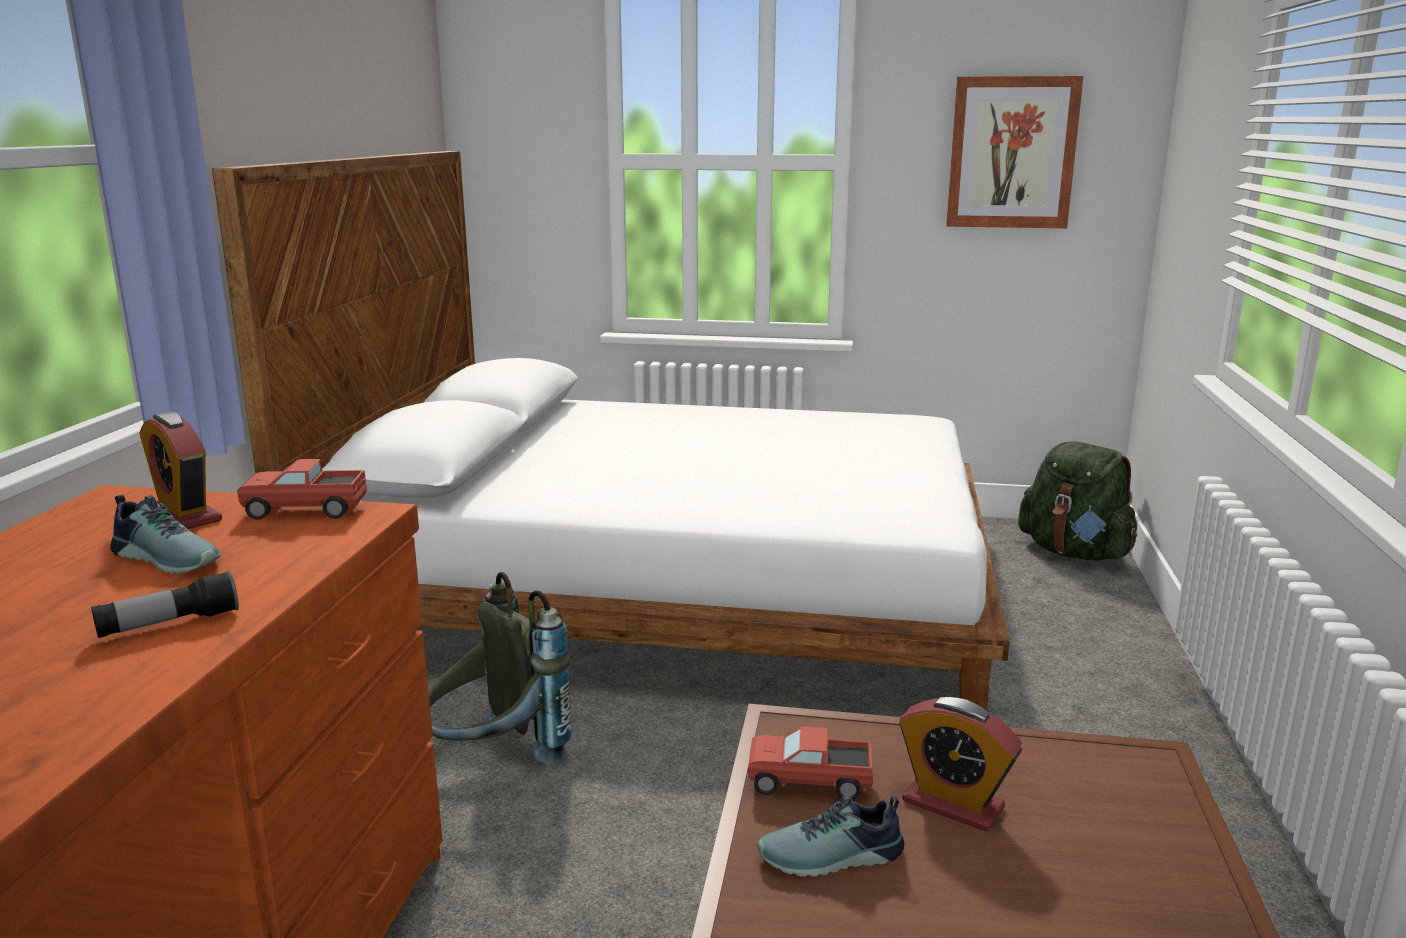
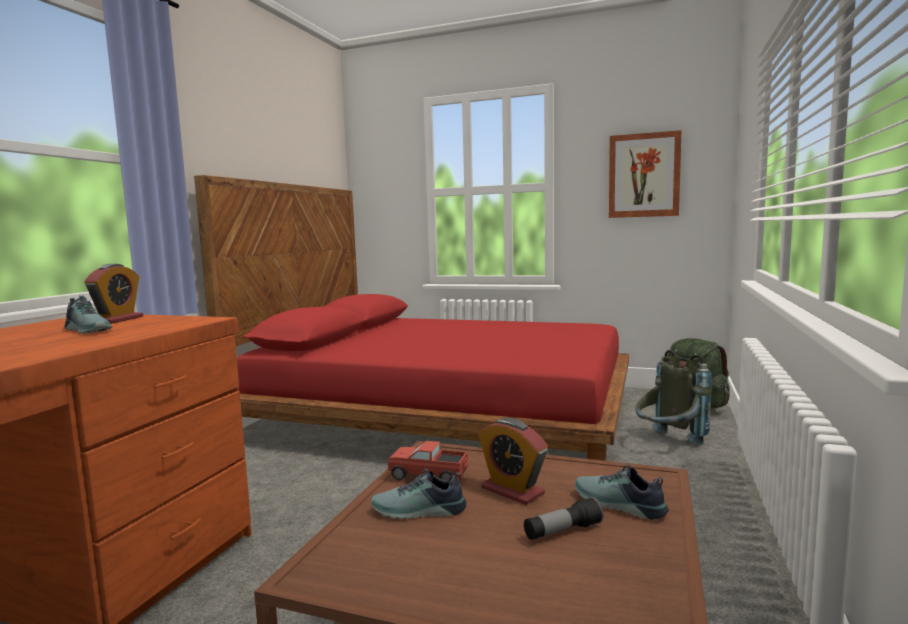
camera: 10 degrees right, 10 degrees down
(169, 624) = (55, 347): flashlight -> flashlight (562, 531)
(184, 516) = (117, 320): alarm clock -> alarm clock turned 135 degrees counterclockwise
(306, 511) = (178, 318): toy truck -> none
(495, 760) = (306, 490): grey backpack -> grey backpack (668, 443)
(672, 584) = (445, 414): white bed -> red bed
(1120, 822) = (618, 505): none -> shoe

